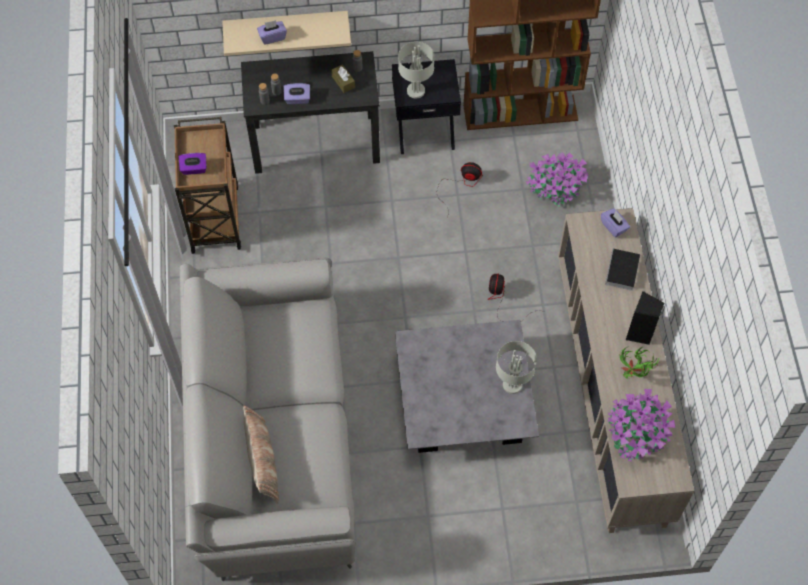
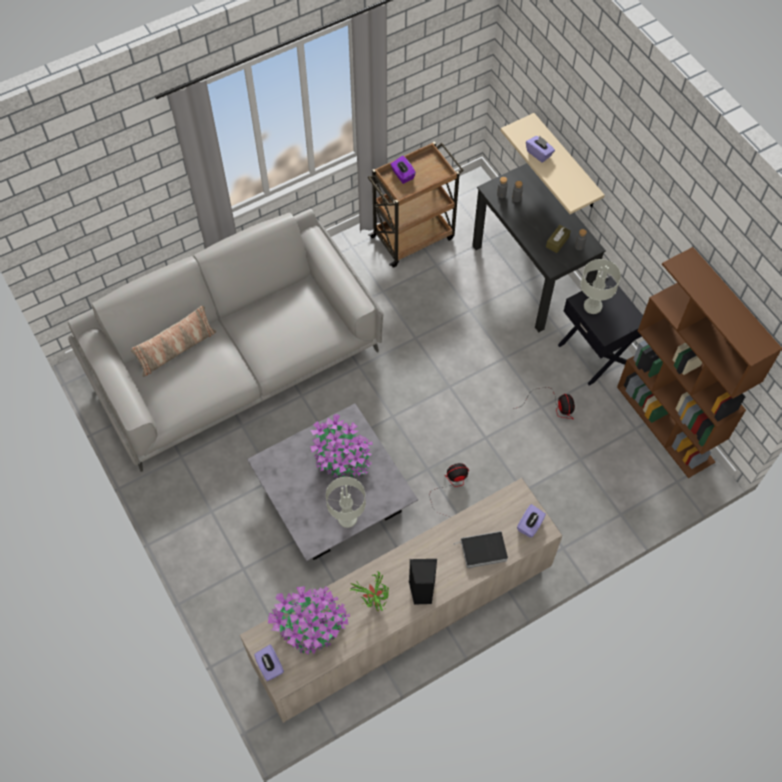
camera: 65 degrees right, 0 degrees up
(297, 99) = (517, 216): purple tissue box -> purple tissue box (270, 666)
(556, 188) = (598, 488): potted plant -> potted plant (341, 458)

